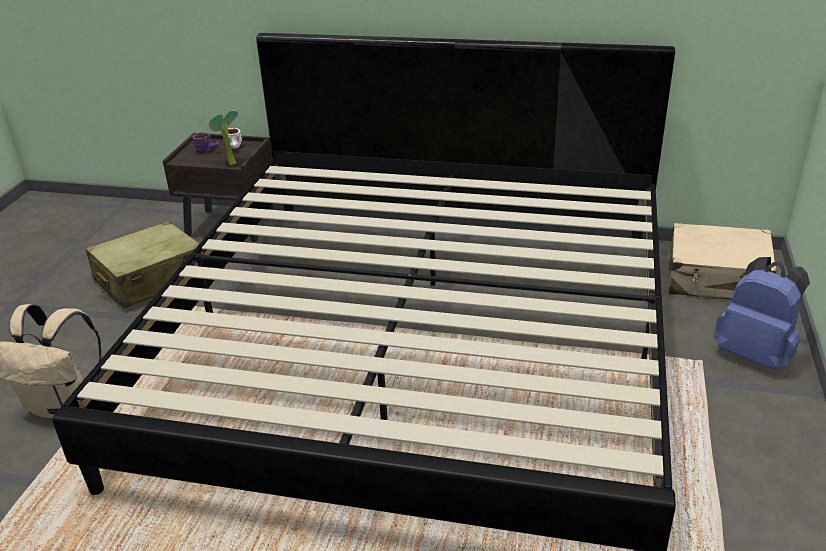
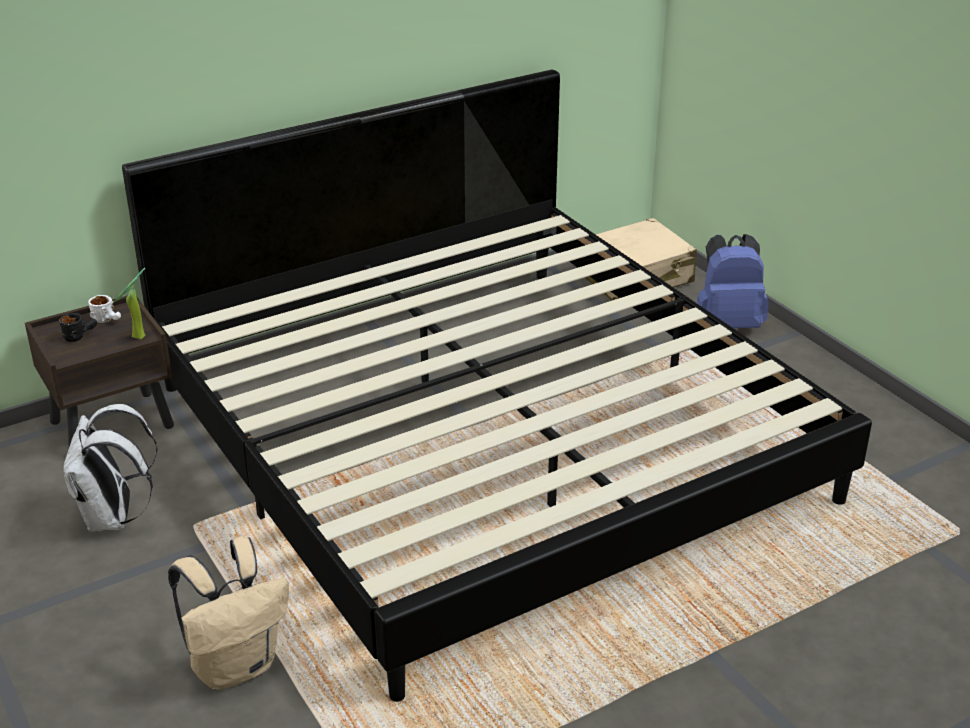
camera: 45 degrees left, 0 degrees up
(150, 279) = (113, 518): beige suitcase -> white backpack
(208, 150) = (80, 335): purple mug -> black mug

